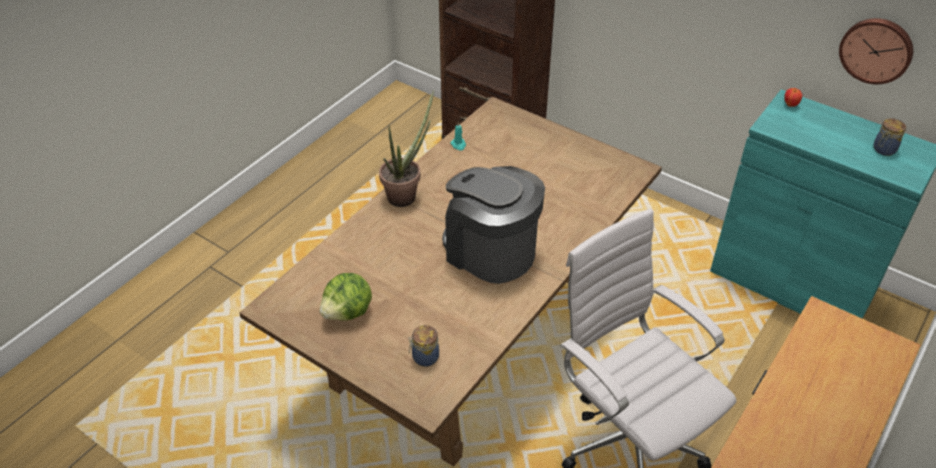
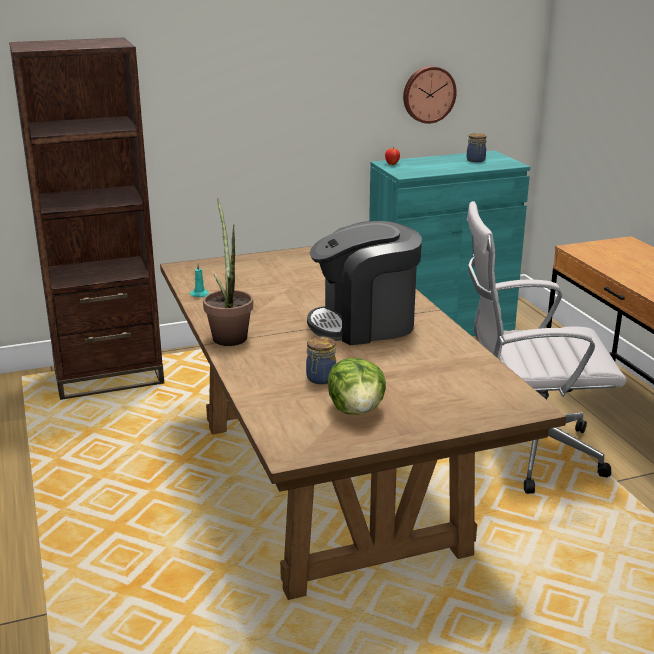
camera: 55 degrees left, 20 degrees down
(424, 357) = (465, 391): jar -> jar (320, 379)

